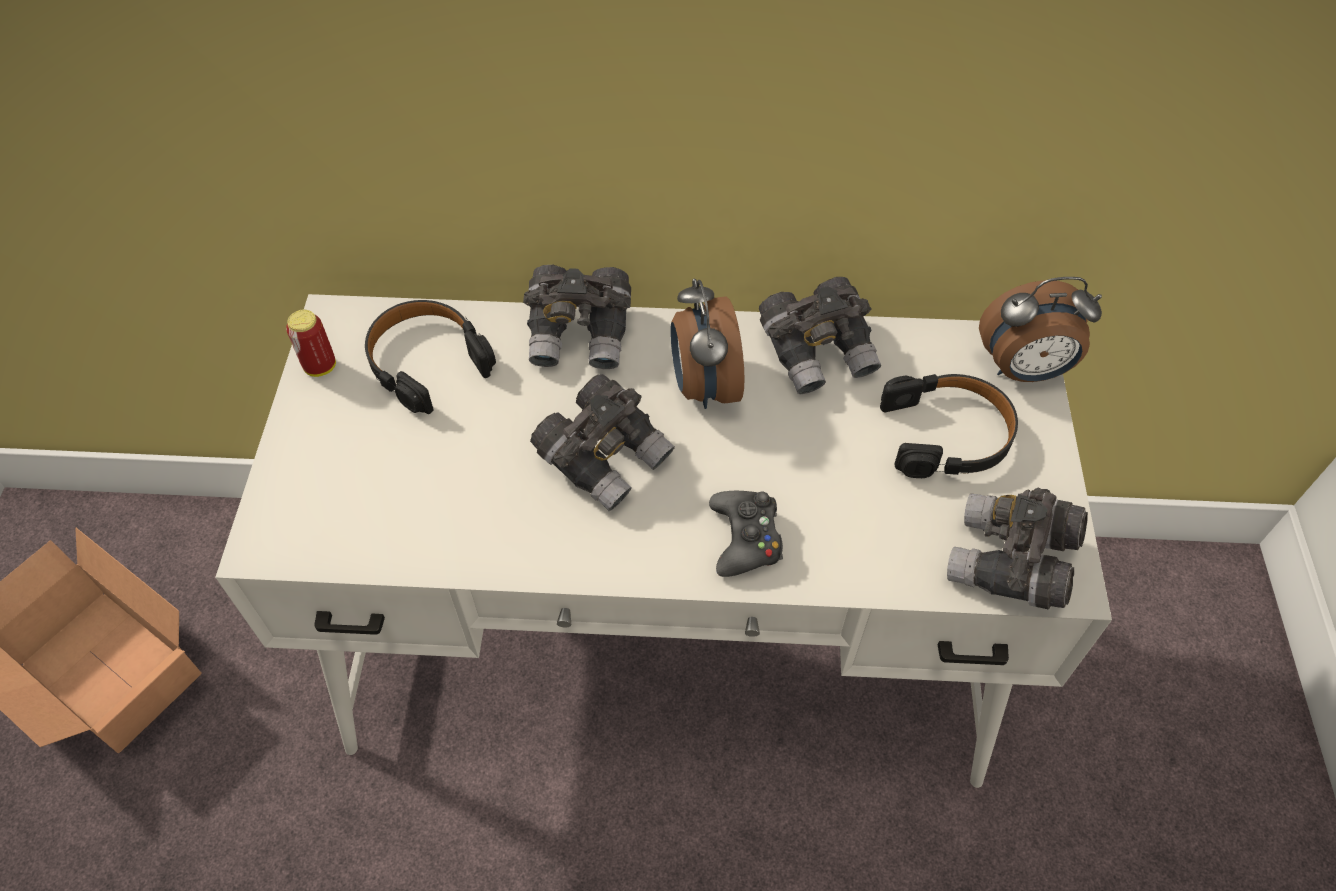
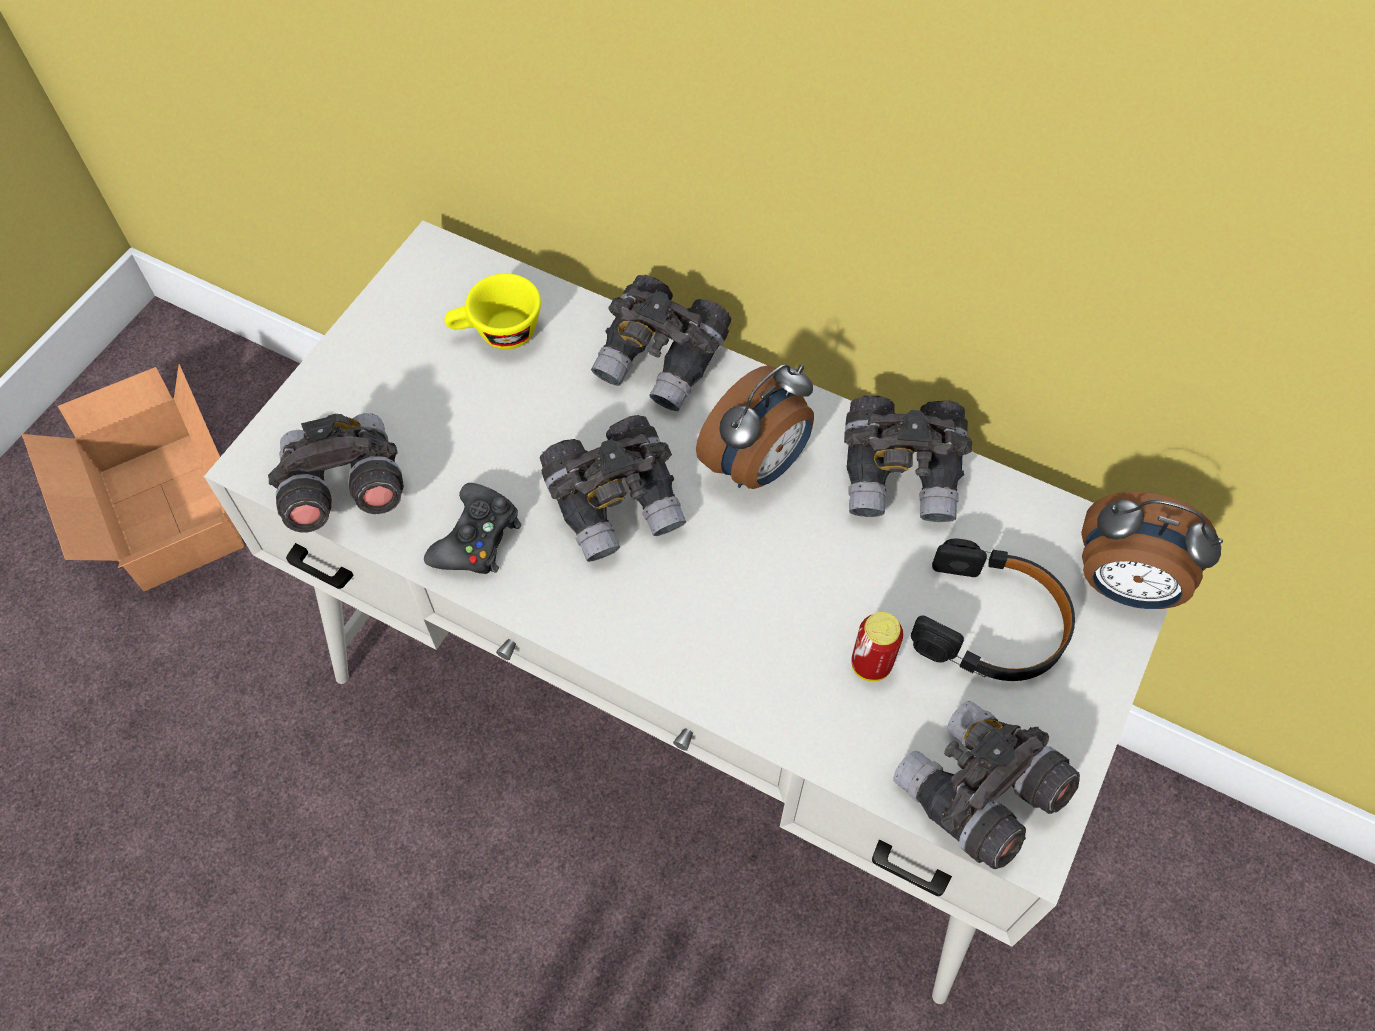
camera: 25 degrees right, 5 degrees up
(320, 367) = (396, 301): can -> can (871, 665)
(356, 537) = (343, 489): none -> grey binoculars
(427, 362) = (497, 334): black headphones -> yellow cup
(703, 386) = (757, 466): alarm clock -> alarm clock turned 150 degrees counterclockwise
(745, 538) = (711, 647): black game controller -> black game controller (477, 538)

